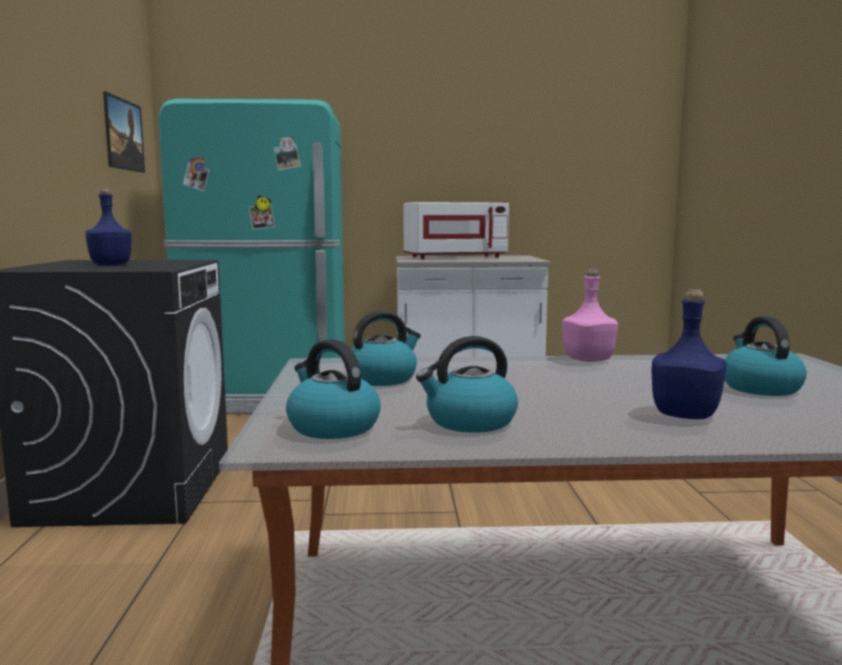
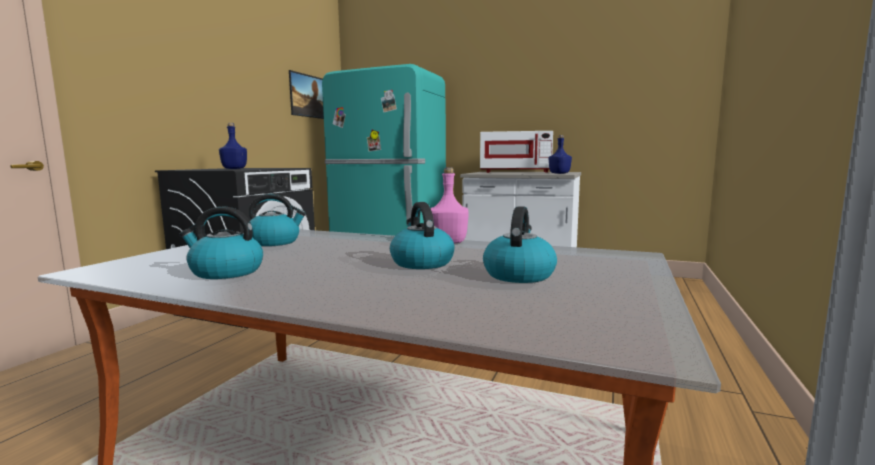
camera: 25 degrees right, 0 degrees up
(332, 427) = (148, 265): kettle -> kettle (421, 262)
(685, 415) = (380, 287): blue bottle -> blue bottle (559, 173)

